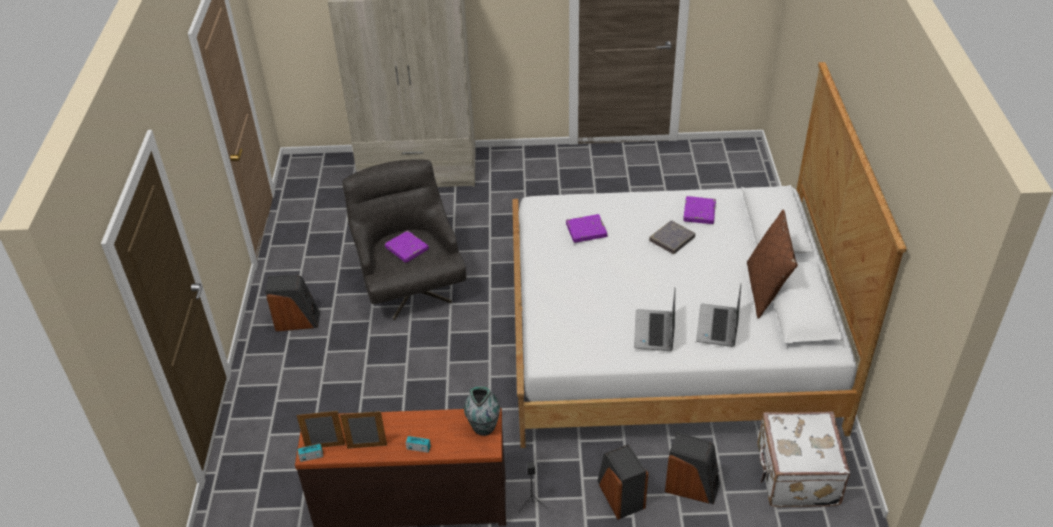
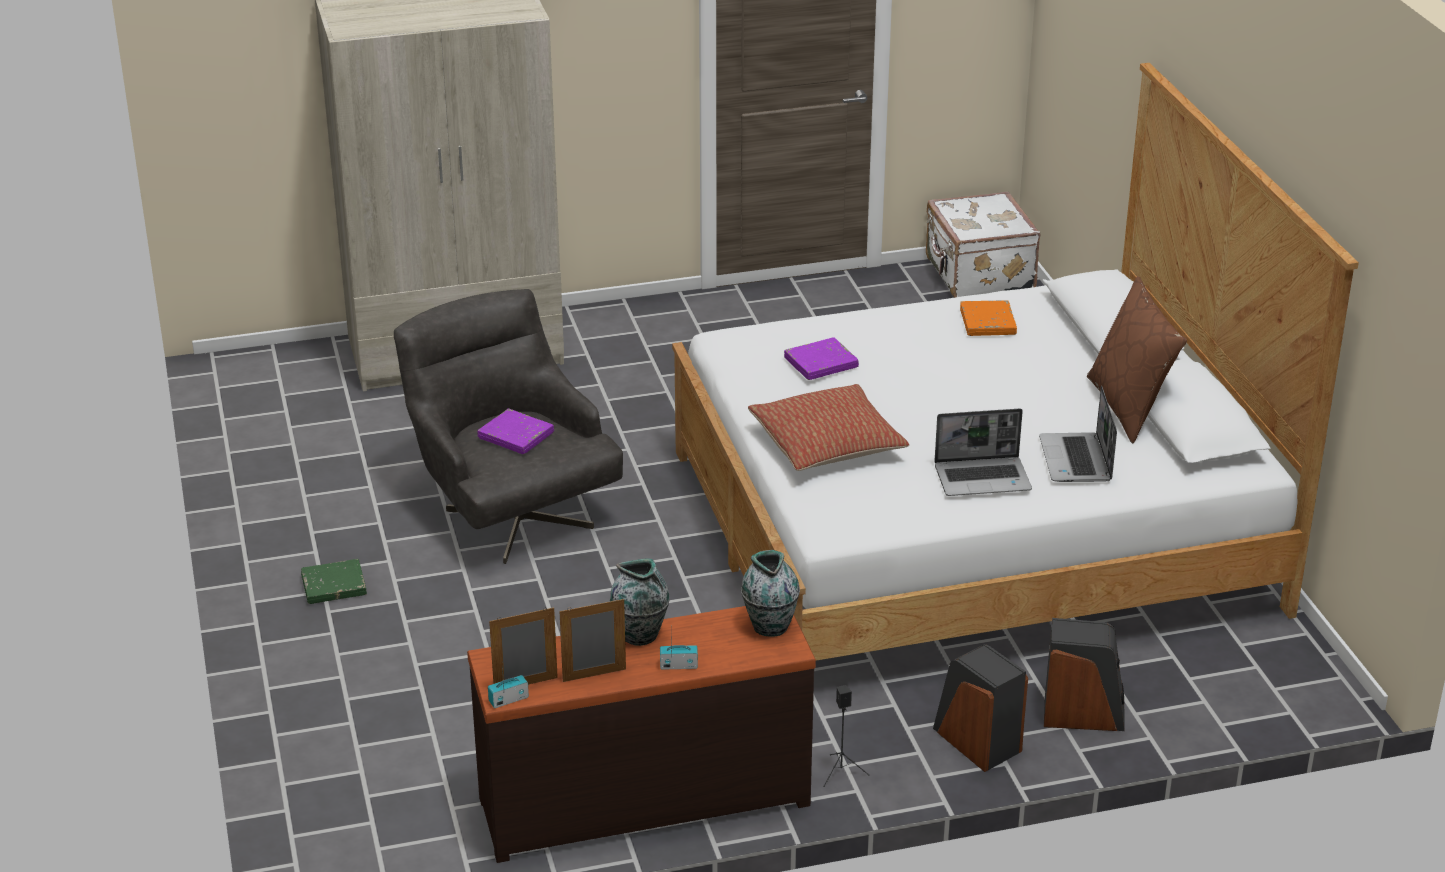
camera: 15 degrees left, 10 degrees down
(297, 321) = (334, 586): speaker -> green book
(405, 420) = (641, 635): none -> vase
(569, 292) = (827, 445): none -> pillow
(654, 332) = (983, 478): laptop -> laptop turned 90 degrees counterclockwise
(672, 239) = (960, 360): grey book -> none
(699, 212) = (987, 322): purple book -> orange book
(795, 476) = (1234, 678): white suitcase -> white suitcase (977, 276)

